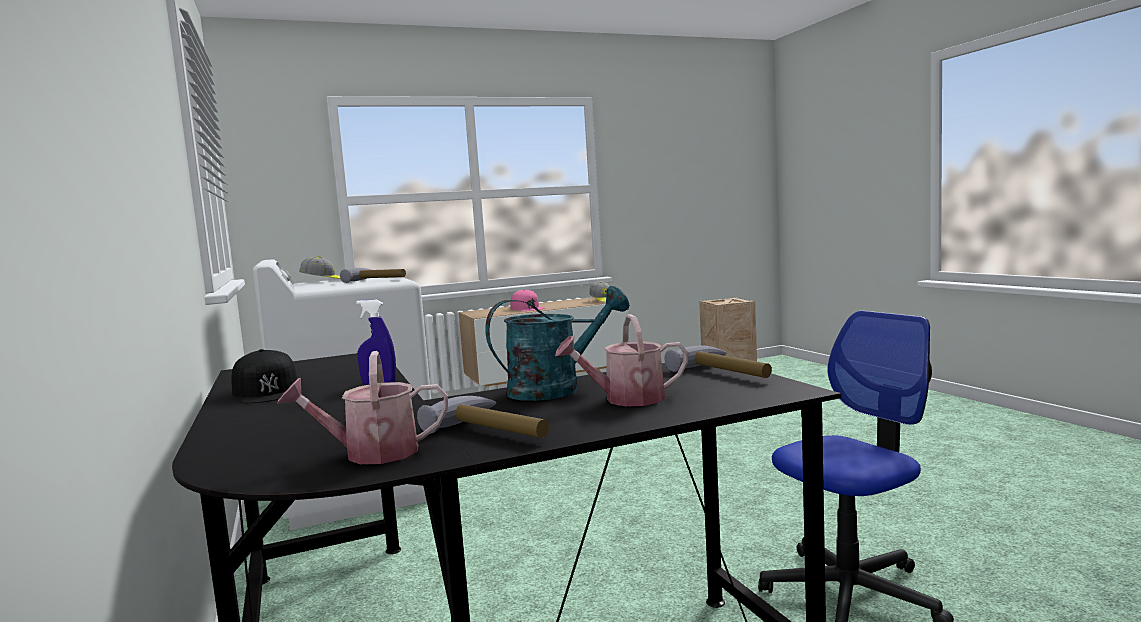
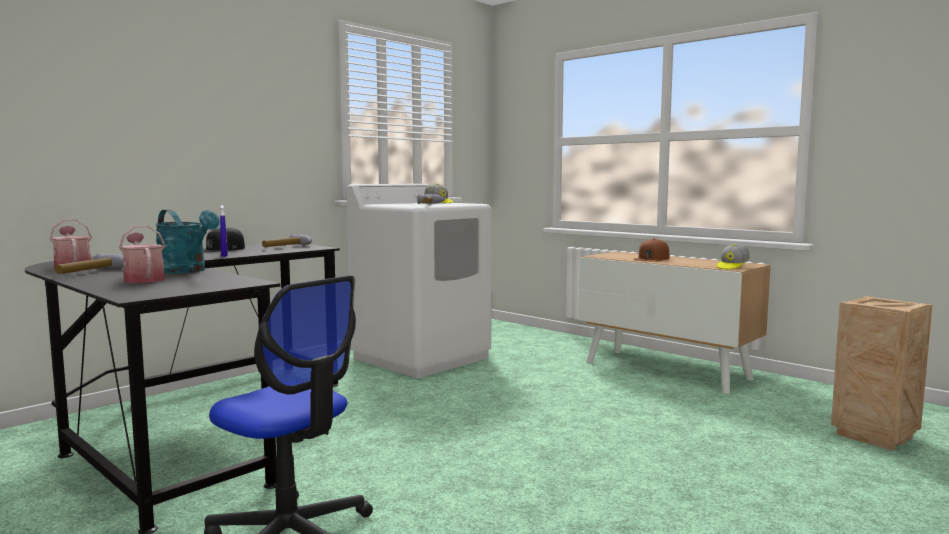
camera: 65 degrees right, 0 degrees up
(527, 308) = (651, 258): pink cap -> brown cap
(725, 373) = (206, 286): hammer -> hammer (287, 247)

